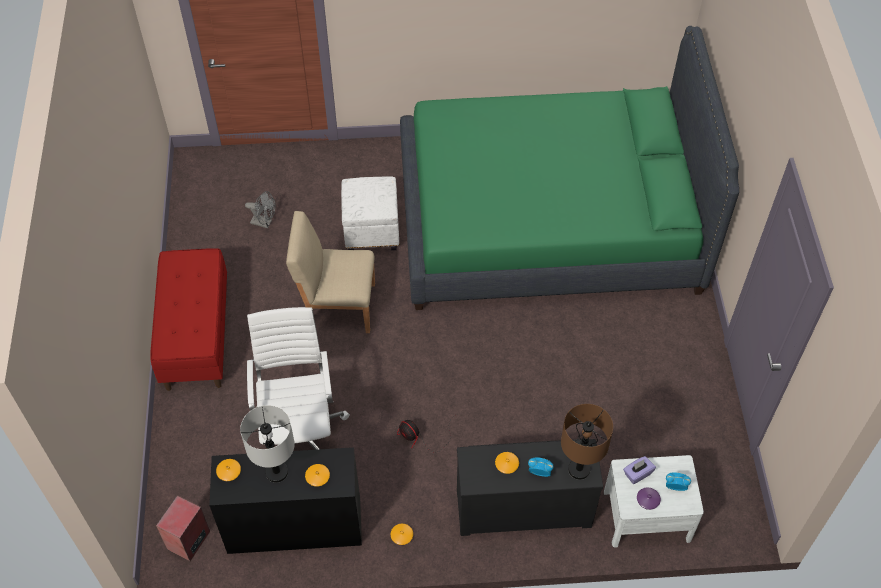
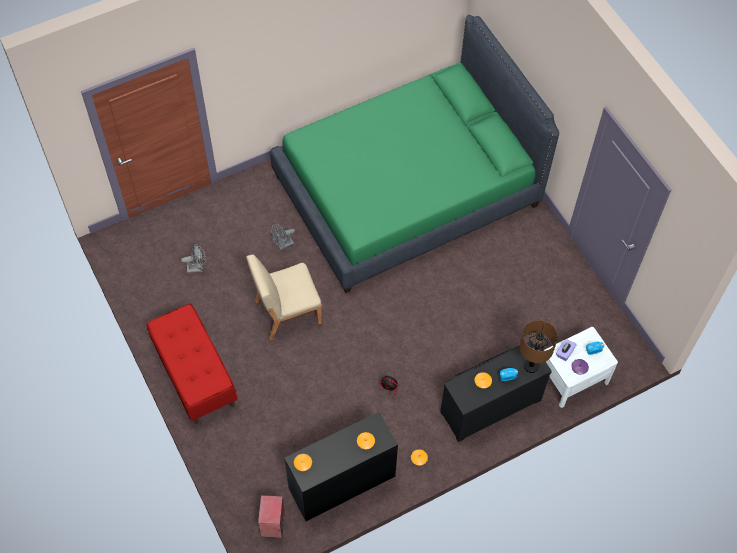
camera: 25 degrees left, 5 degrees up
(276, 472) = (336, 450): grey table lamp -> none
(299, 433) = (310, 416): white office chair -> none
(372, 232) = (283, 245): white ottoman -> grey fan

